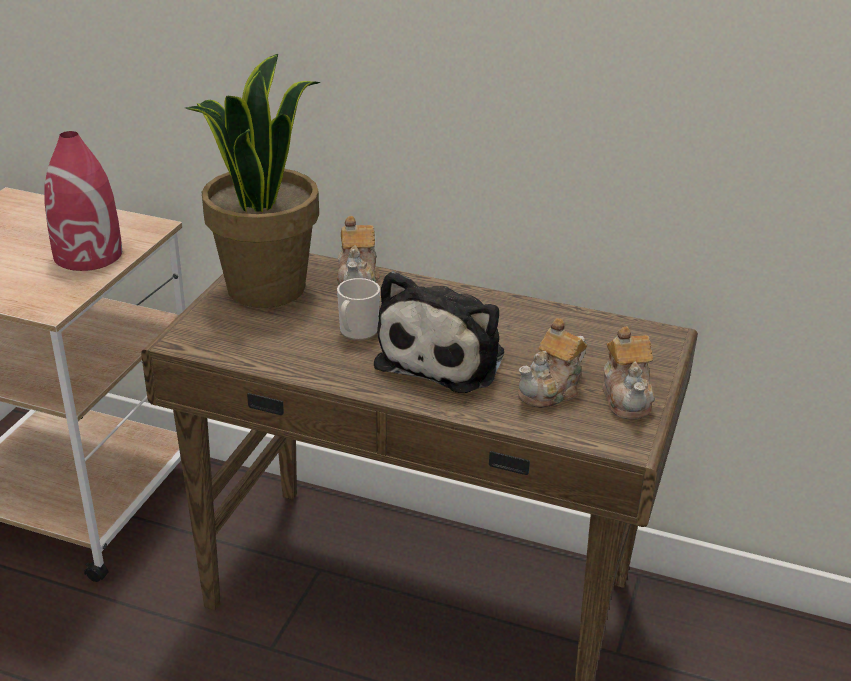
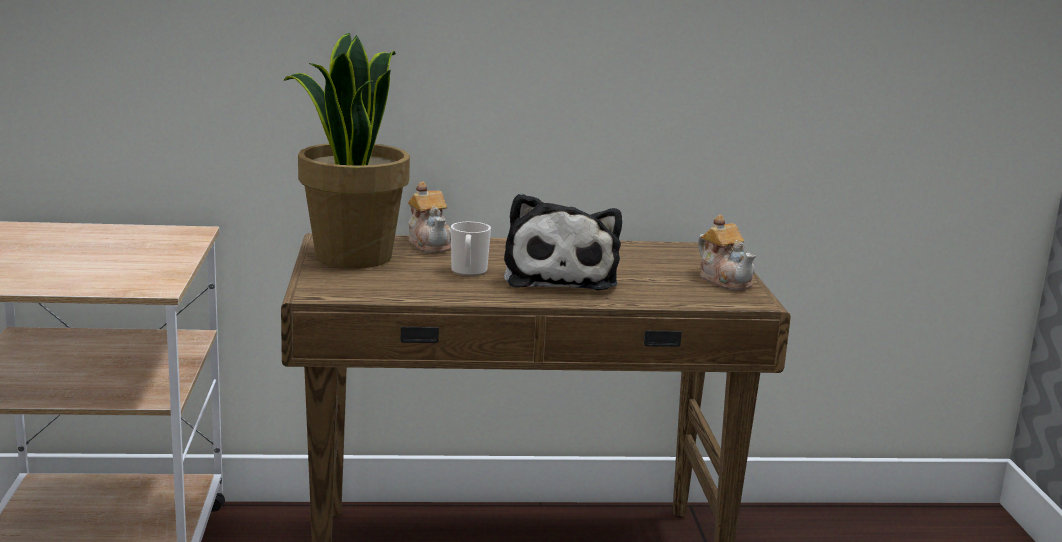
camera: 25 degrees left, 15 degrees down
(89, 255) = (152, 253): red vase -> none
(551, 390) = (665, 283): teapot -> none

